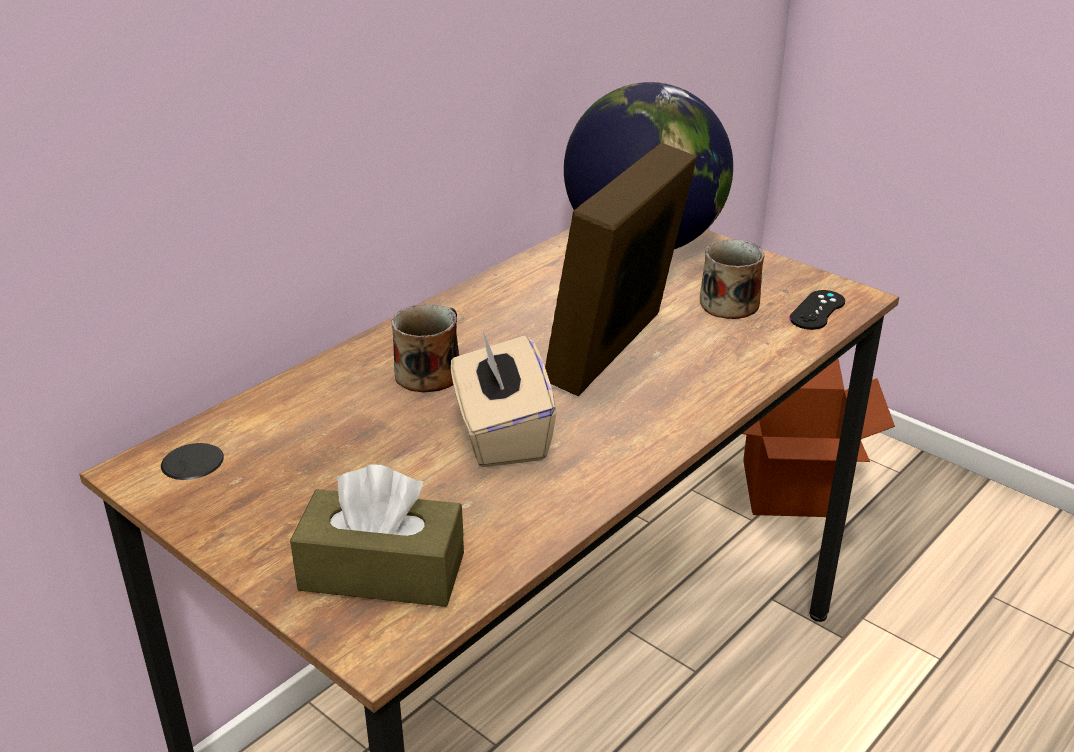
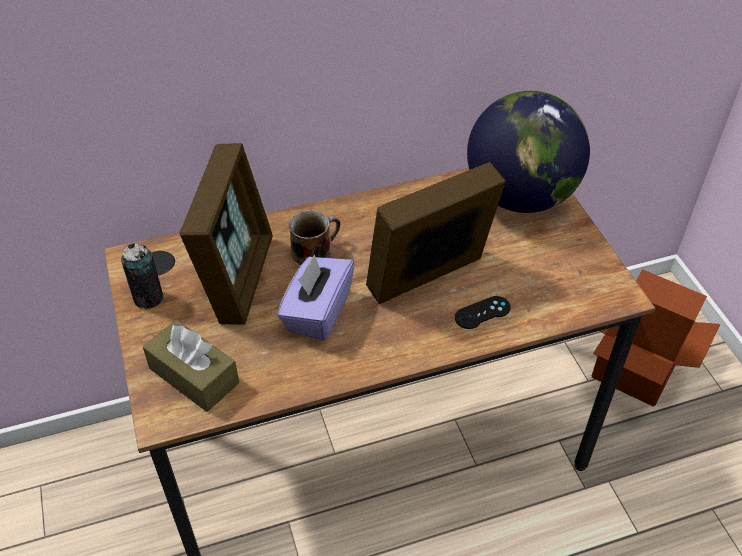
camera: 30 degrees right, 15 degrees up
(216, 506) = (148, 298): none -> can
(344, 435) = (238, 278): none -> picture frame
(501, 434) = (317, 313): beige tissue box -> purple tissue box
(727, 302) = (533, 266): mug -> none
(817, 310) = (586, 297): black game controller -> black game controller (482, 313)

